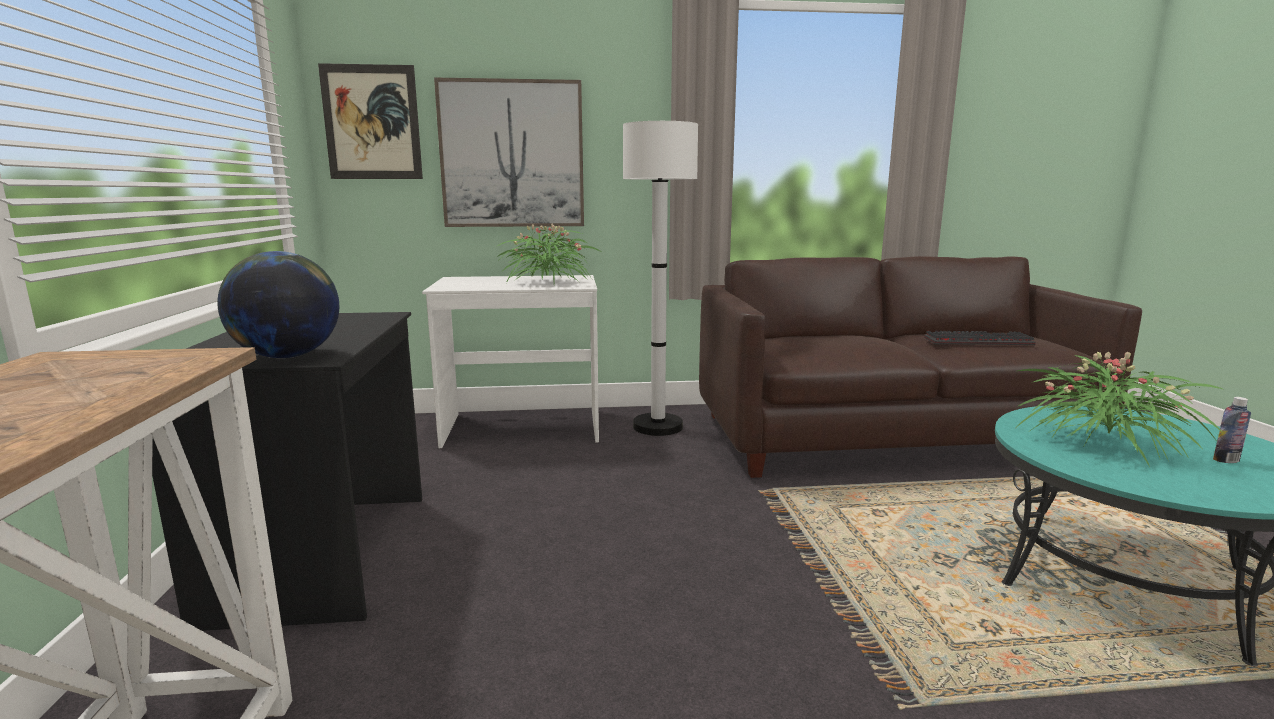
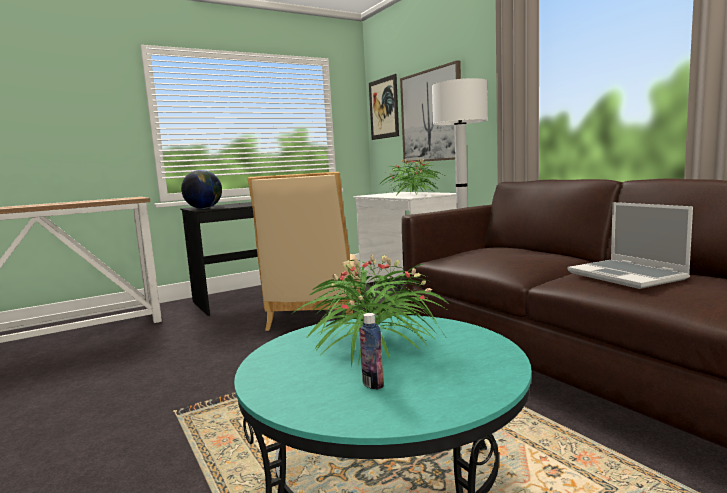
camera: 65 degrees right, 5 degrees down
(559, 512) = (316, 316): none -> beige chair
(979, 341) = (627, 276): keyboard -> laptop

